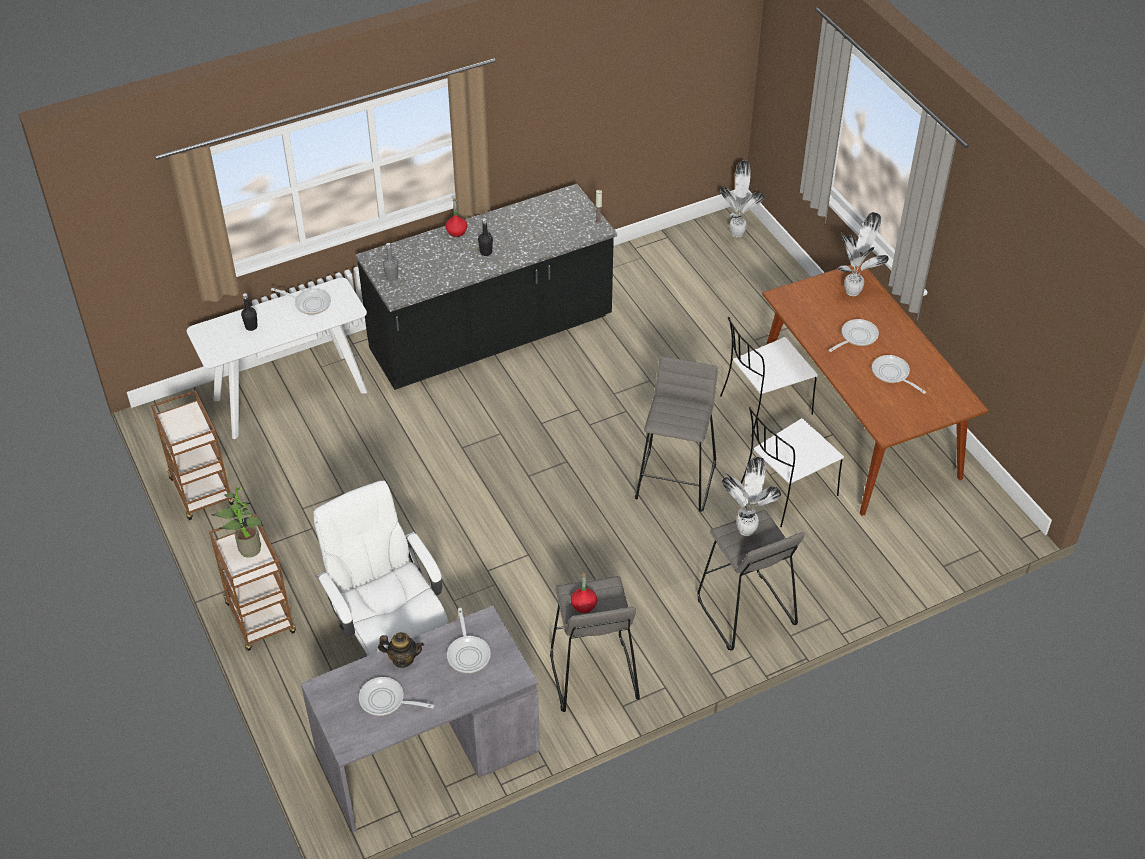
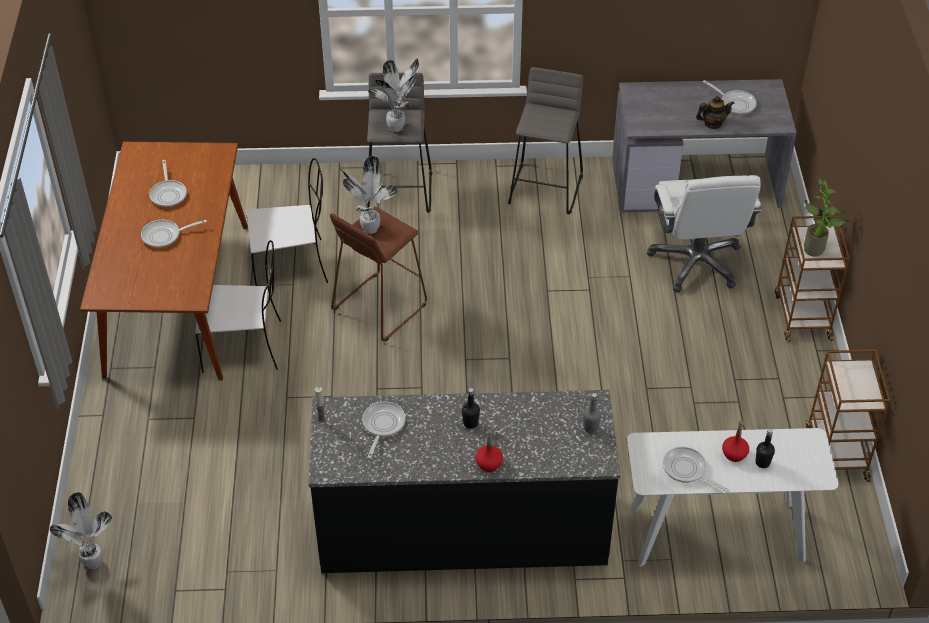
camera: 155 degrees left, 0 degrees up
(403, 659) = (713, 123): teapot -> teapot turned 135 degrees clockwise
(468, 653) = (661, 112): frying pan -> frying pan (382, 425)
(583, 605) = (557, 119): red bottle -> red bottle (734, 454)
(676, 481) = (379, 307): grey stool -> brown stool
(853, 291) = (121, 280): potted plant -> potted plant (369, 229)

